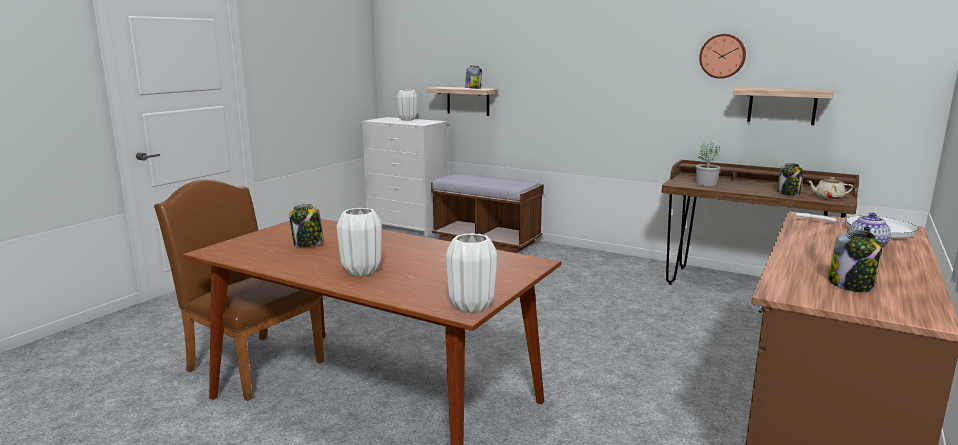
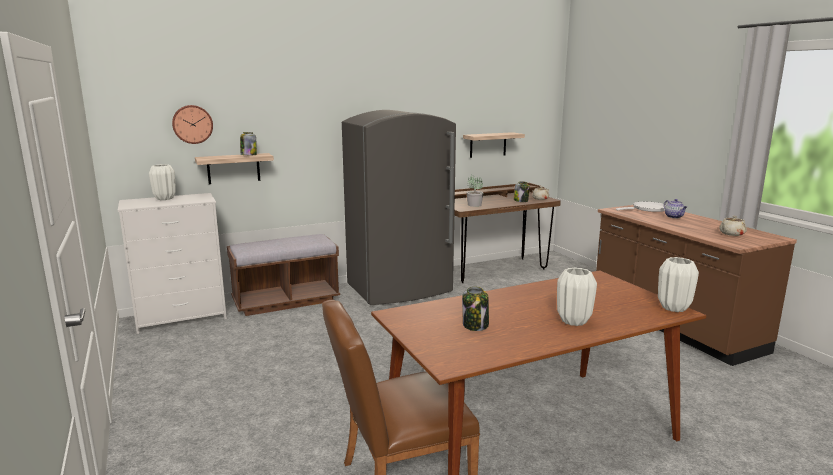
camera: 55 degrees left, 0 degrees up
(593, 265) = (400, 289): none -> grey fridge
(722, 56) = (452, 113): wall clock -> wall clock (192, 124)
(851, 285) = (731, 234): jar -> beige teapot

